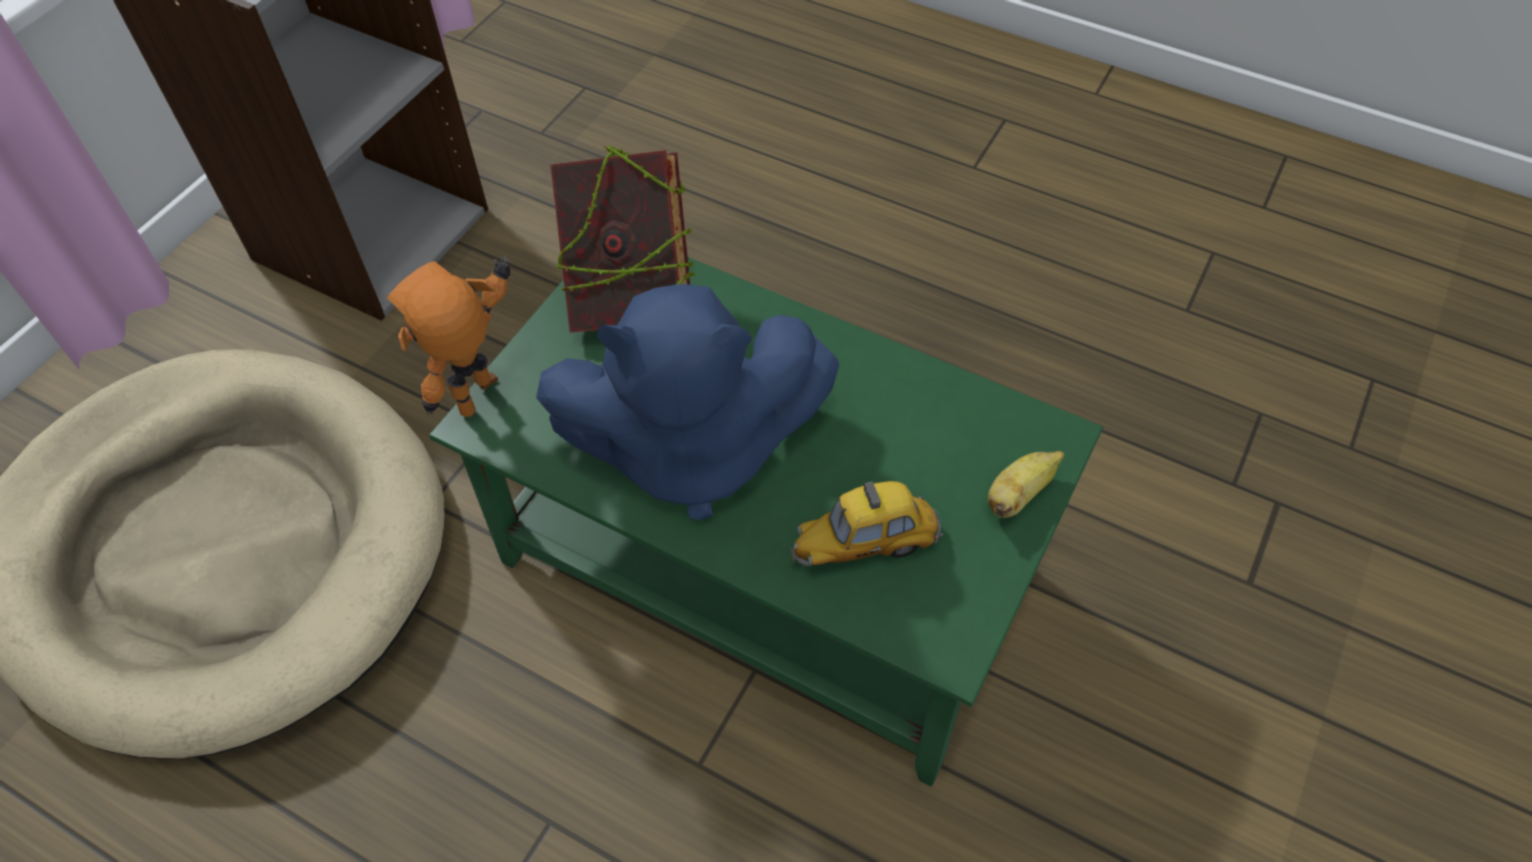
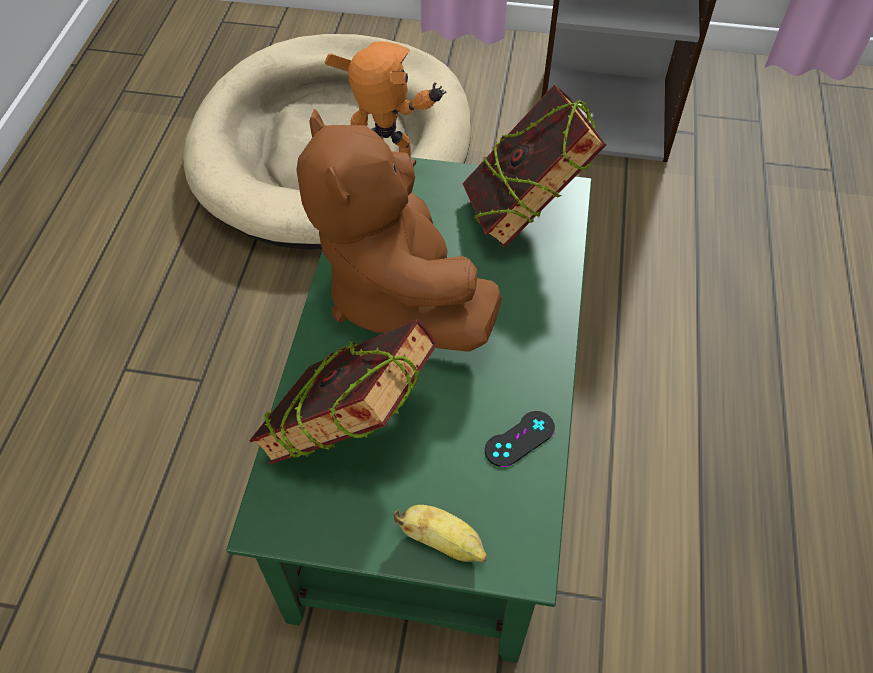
camera: 70 degrees right, 0 degrees up
(691, 449) = (398, 294): blue plush toy -> brown plush toy
(864, 545) = (350, 433): toy car -> book
(923, 396) = (519, 439): none -> black game controller

